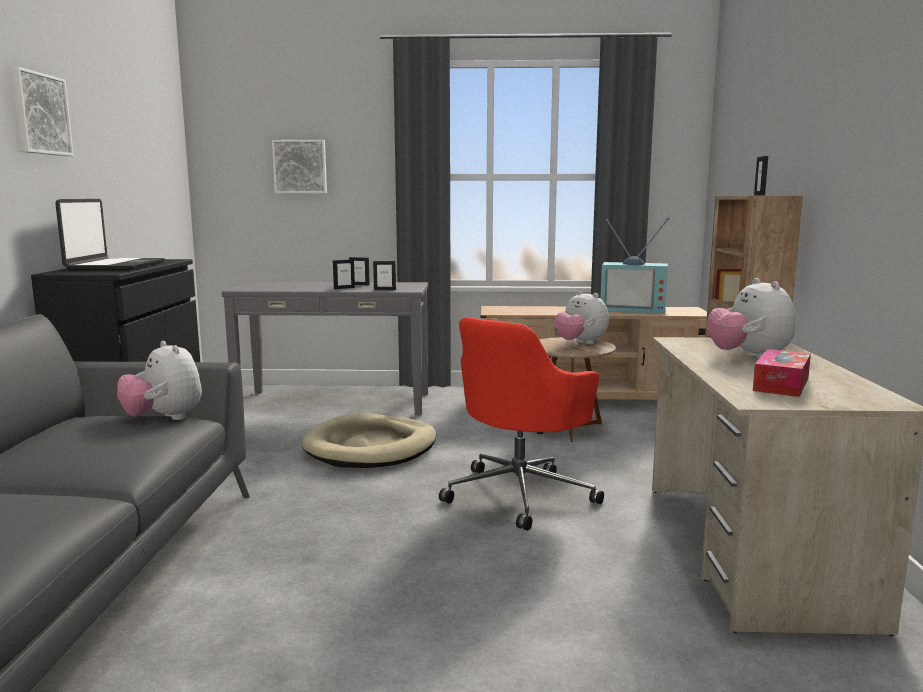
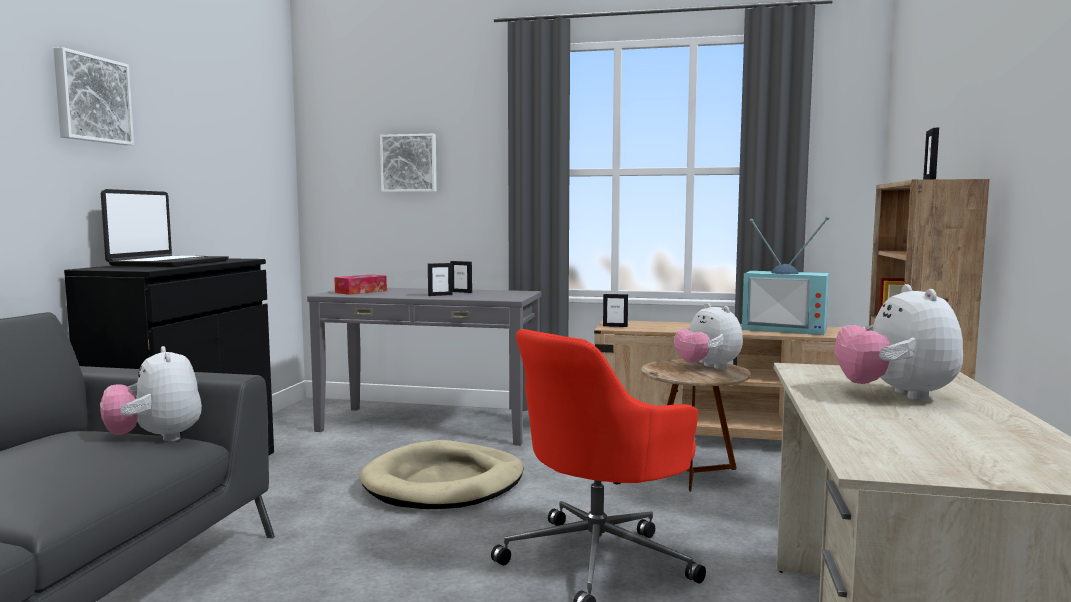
camera: 10 degrees right, 5 degrees down
(384, 290) = (483, 298): picture frame -> picture frame (615, 326)
(781, 384) = (927, 440): tissue box -> tissue box (361, 291)

